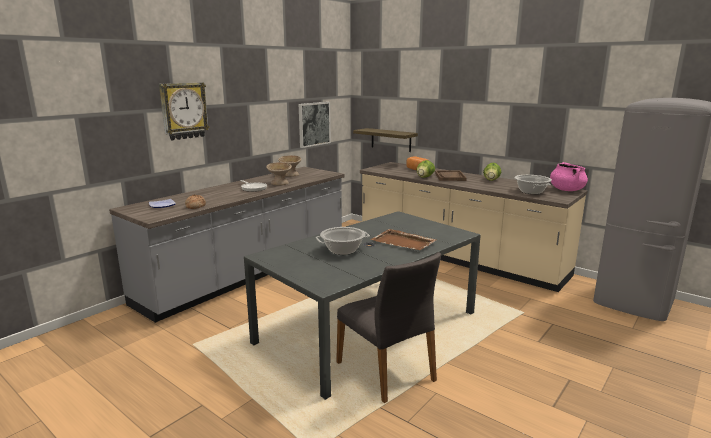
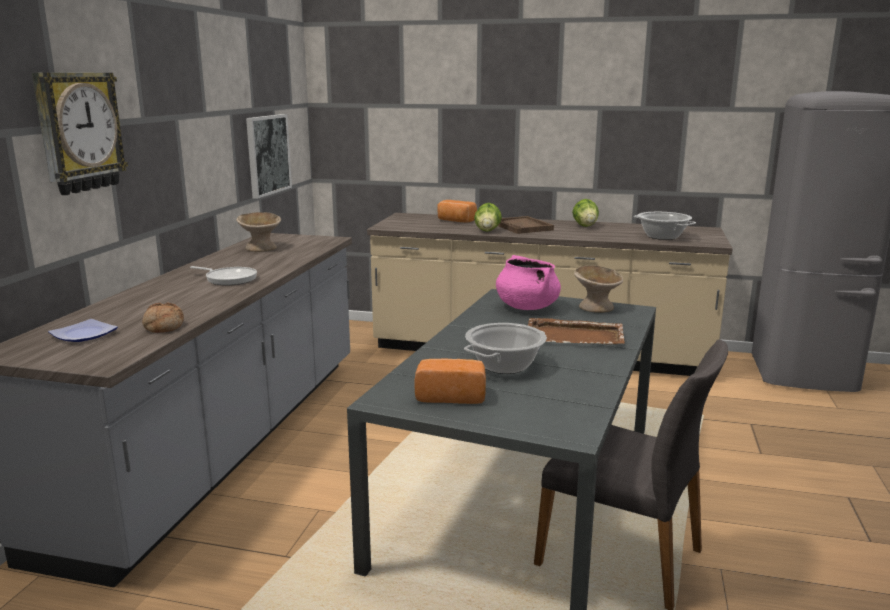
camera: 25 degrees left, 0 degrees up
(279, 183) = (265, 265): beige bowl -> beige bowl (596, 307)
(295, 259) = (451, 395): none -> bread
(391, 140) = (392, 176): shelf -> none
(566, 190) = (698, 229): pink cooking pot -> pink cooking pot (526, 307)

